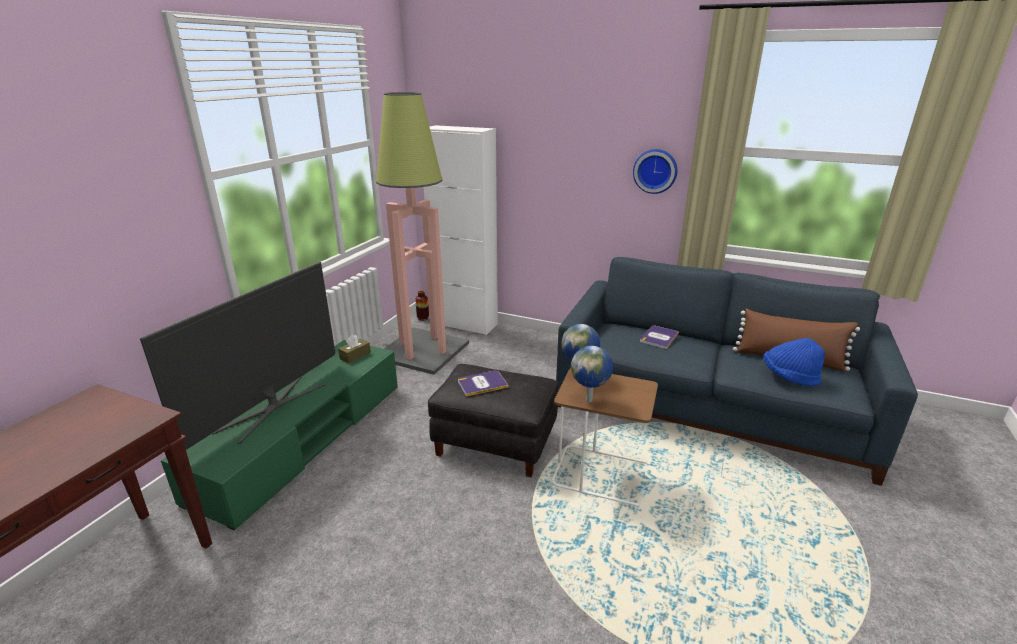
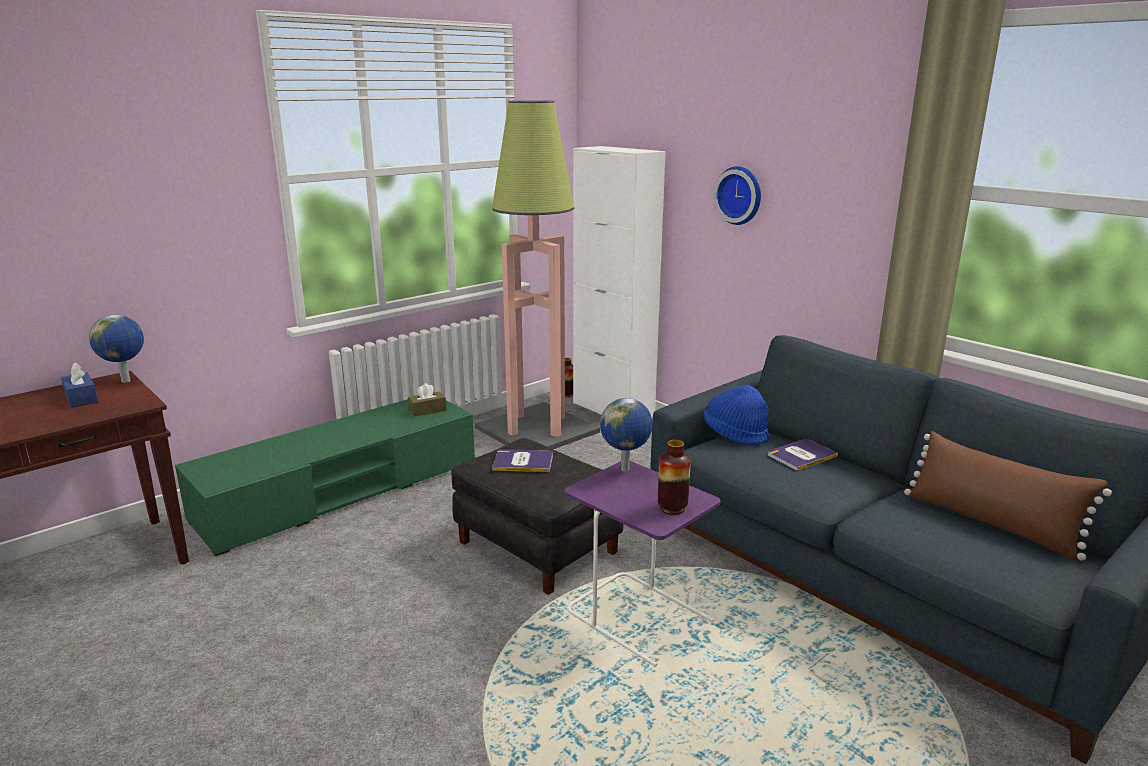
camera: 25 degrees right, 5 degrees down
(74, 426) = (81, 398): none -> blue tissue box
(272, 407) = (304, 441): television -> none
(590, 400) = (608, 498): globe -> globe (127, 381)
(601, 474) = (639, 616): brown side table -> purple side table
(636, 397) = (672, 508): none -> vase
(655, 171) = (858, 217): wall clock -> wall clock (740, 195)
(789, 377) = (956, 543): blue hat -> blue hat (734, 434)

